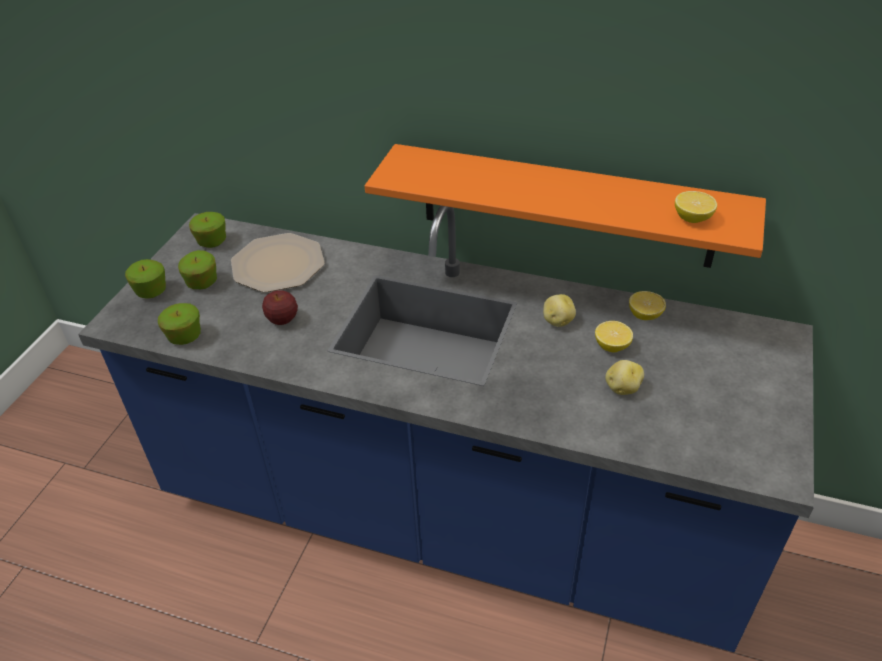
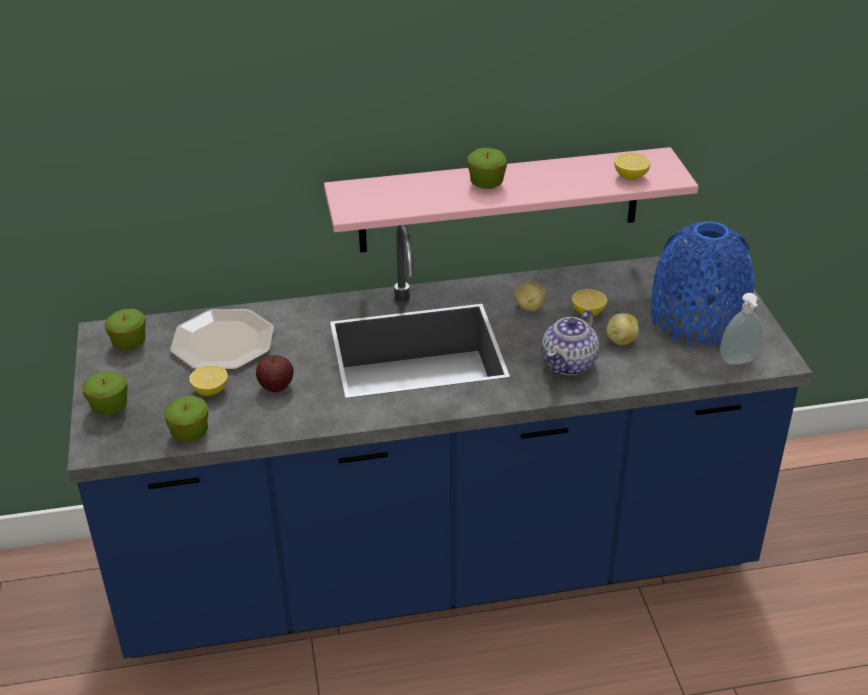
camera: 30 degrees left, 5 degrees down
(202, 283) = (158, 382): apple -> apple (486, 184)
(552, 394) = (570, 363): none -> teapot
(566, 206) = (499, 200): orange shelf -> pink shelf
(645, 315) = (595, 280): lemon -> lemon (210, 390)
(722, 394) = (697, 319): none -> blue vase
(734, 460) = (739, 361): none -> soap dispenser

